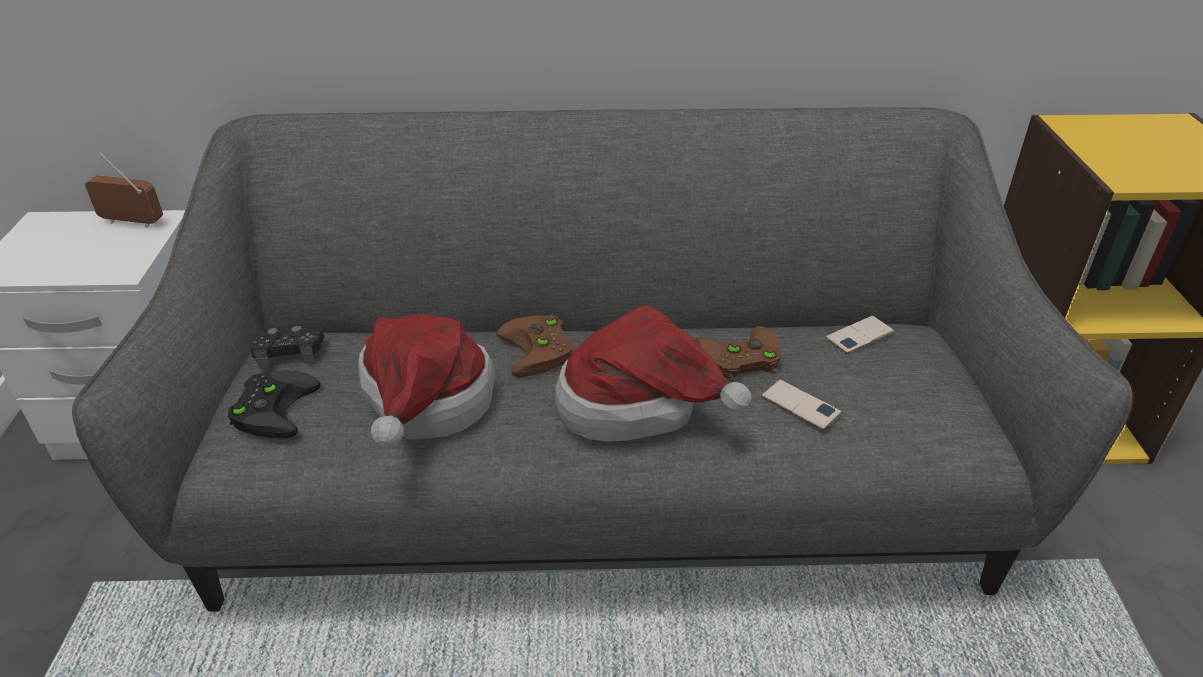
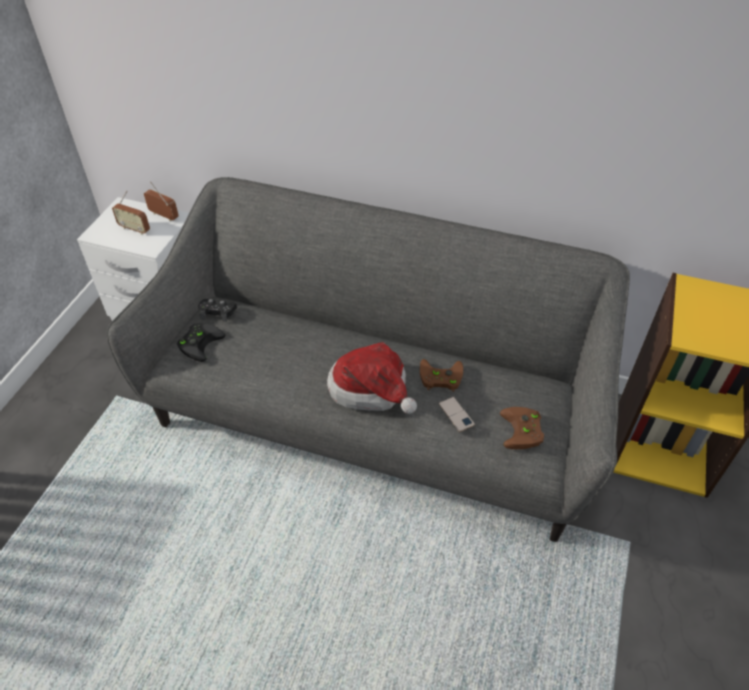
camera: 20 degrees right, 10 degrees up
(79, 250) = (134, 229): none -> radio
(425, 404) = (269, 361): hat -> none
(540, 350) = (339, 344): brown game controller -> brown game controller (523, 431)
(859, 335) = (516, 381): phone -> none

